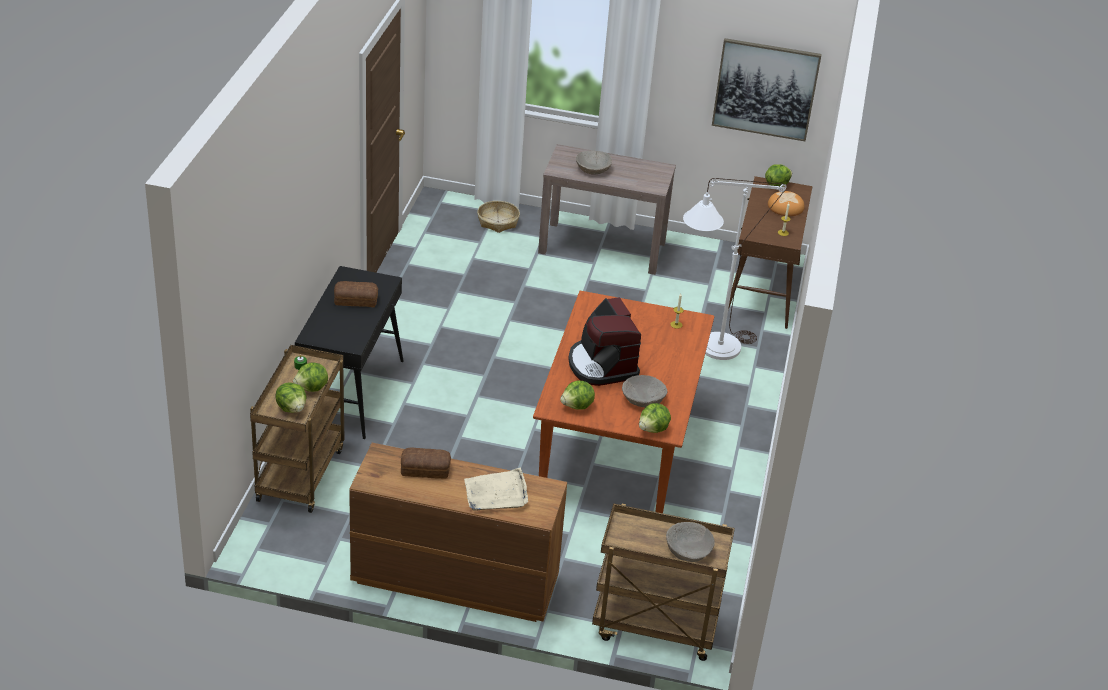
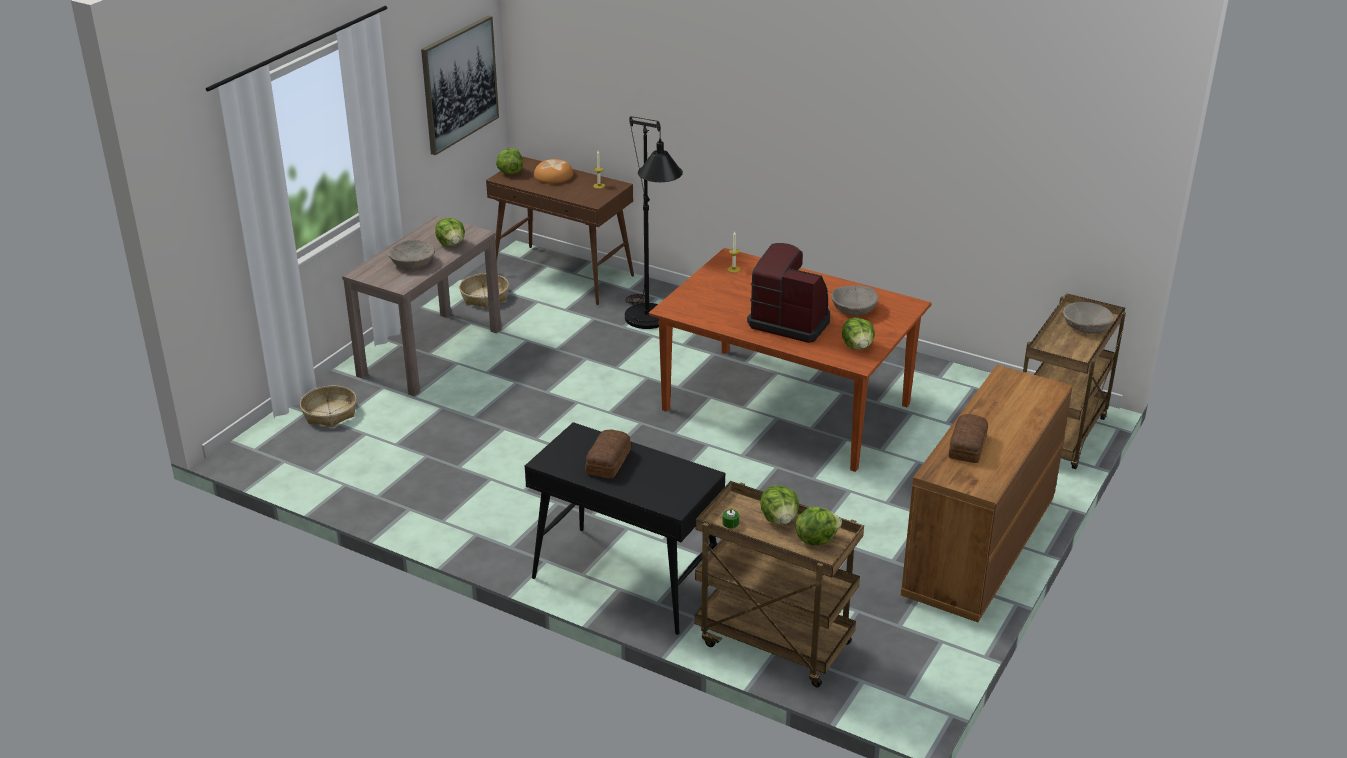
camera: 70 degrees left, 5 degrees down
(496, 493) = (1012, 408): beige tray -> none
(601, 365) = (790, 321): coffee machine -> coffee machine turned 150 degrees counterclockwise
(653, 429) = (904, 311): lettuce -> lettuce (451, 244)
(700, 257) = (485, 297): none -> basket
(710, 350) = (650, 324): white floor lamp -> black floor lamp

